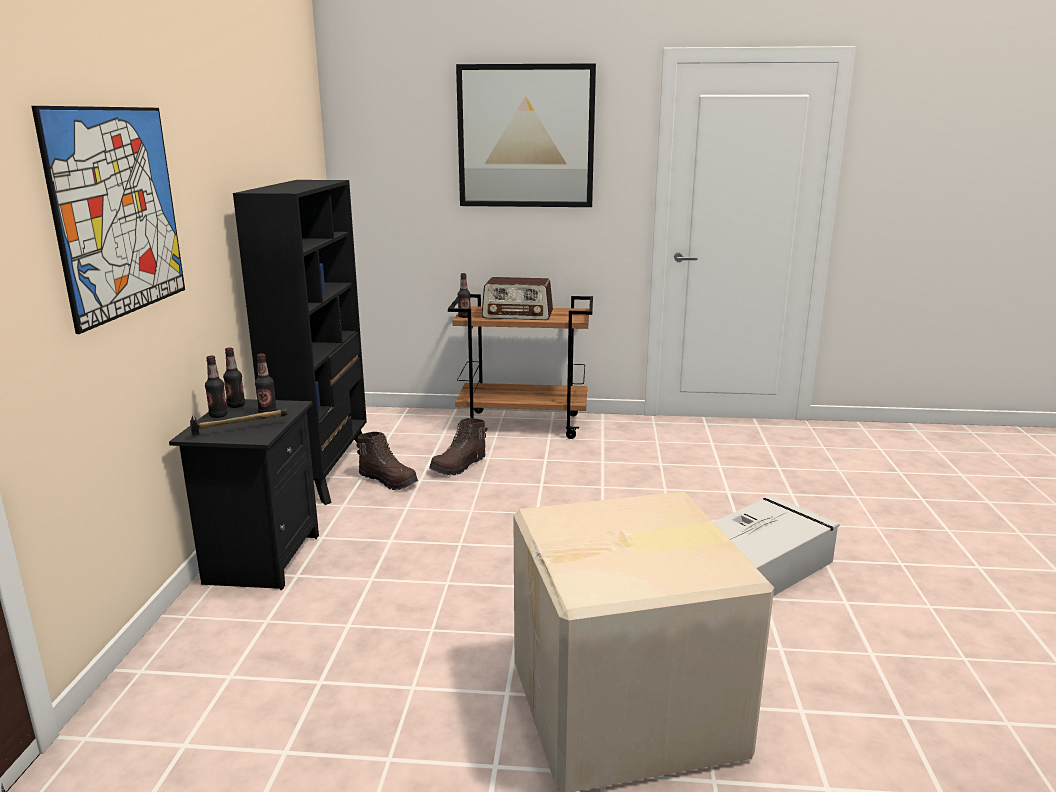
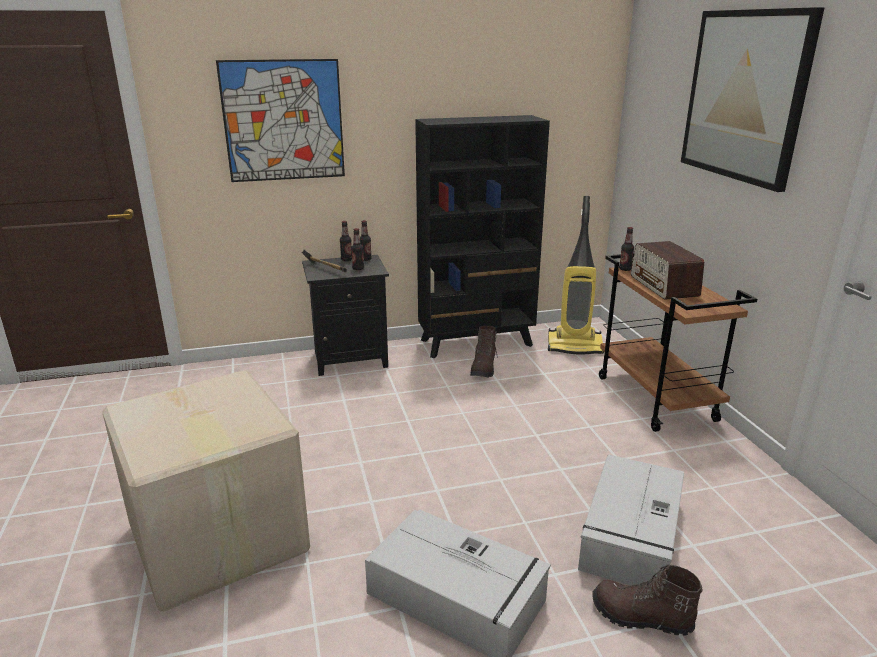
camera: 70 degrees right, 5 degrees up
(394, 429) = (575, 346): none -> vacuum cleaner
(459, 466) = (534, 389): brown boot -> brown boot (641, 618)
(701, 482) = (630, 535): none -> grey storage box

